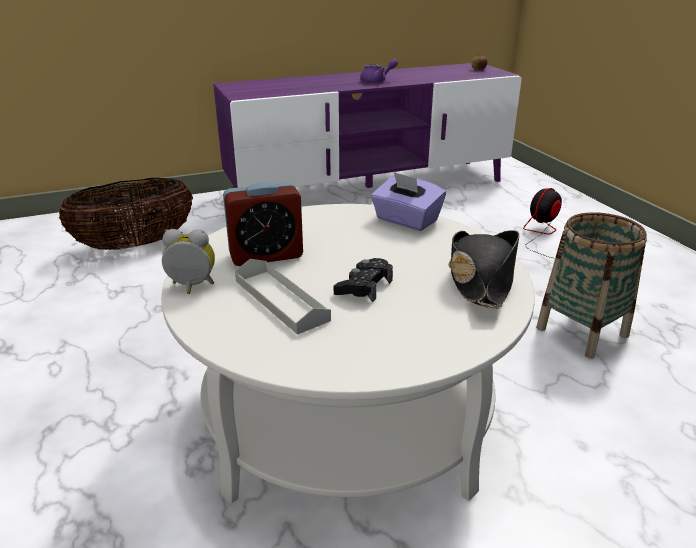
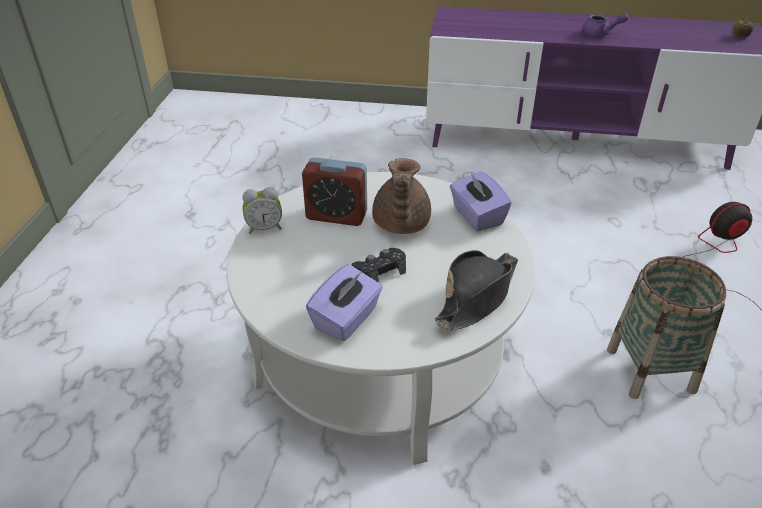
camera: 30 degrees right, 10 degrees up
(135, 245) = (325, 147): basket -> none
(191, 287) = (264, 228): alarm clock -> alarm clock turned 135 degrees clockwise
(280, 300) = (312, 260): grey tray -> none
(341, 245) = (400, 225): none -> brown teapot
(377, 339) = (346, 319): none -> purple tissue box

